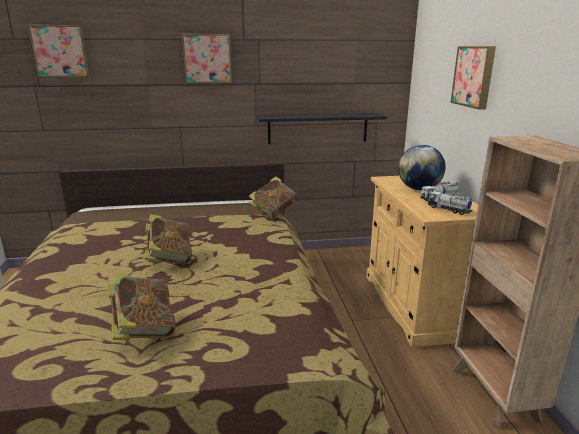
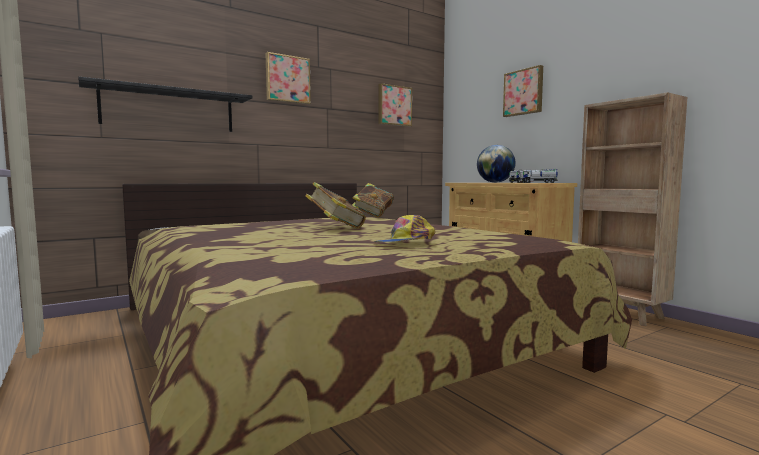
camera: 25 degrees left, 15 degrees down
(60, 51) = (137, 51): picture -> picture (394, 106)
(144, 330) = (405, 243): book -> cap
(318, 128) = (379, 153): black shelf -> black shelf (169, 110)

